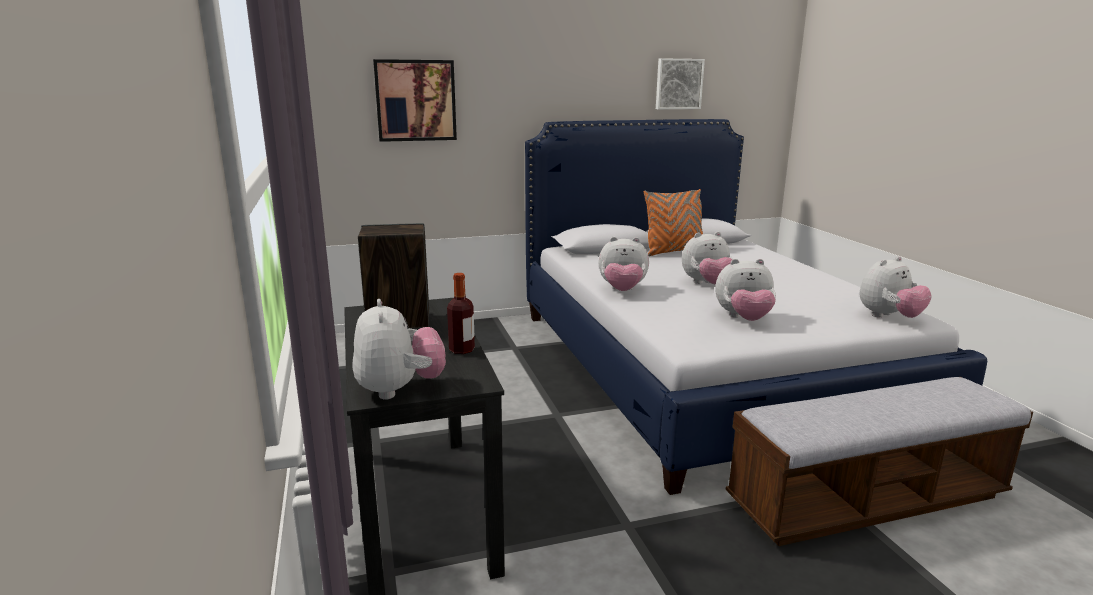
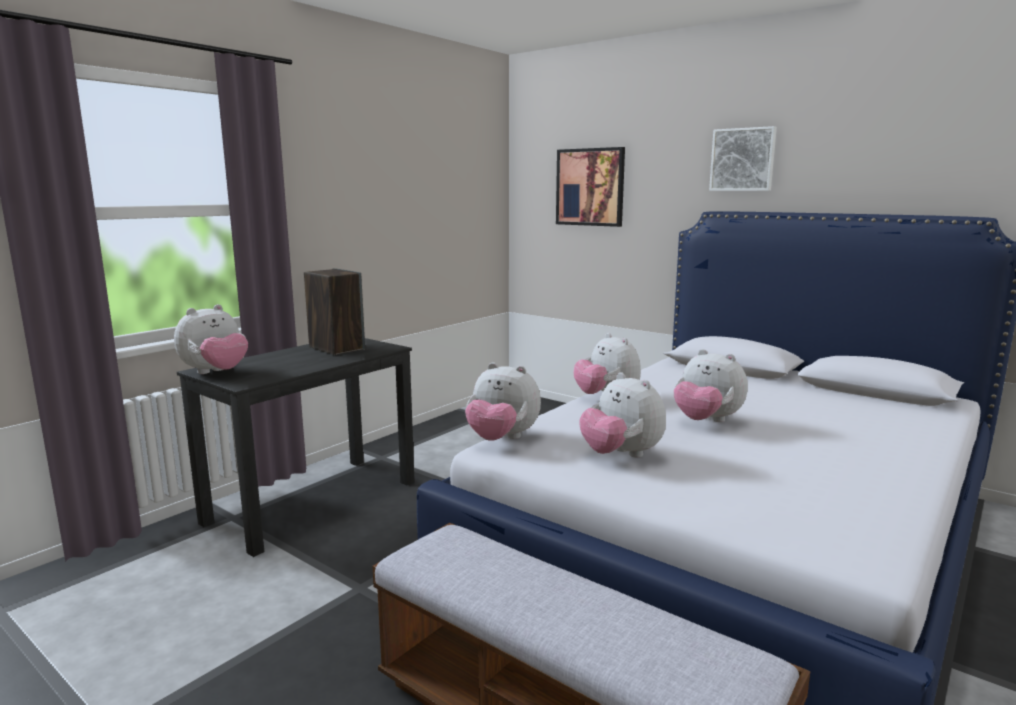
camera: 55 degrees right, 5 degrees down
(462, 350) = (300, 369): bottle -> none
(673, 251) = (797, 389): orange pillow -> none
(678, 84) = (916, 165): picture -> picture (743, 159)
(888, 317) = (816, 534): plush toy -> plush toy (502, 439)

